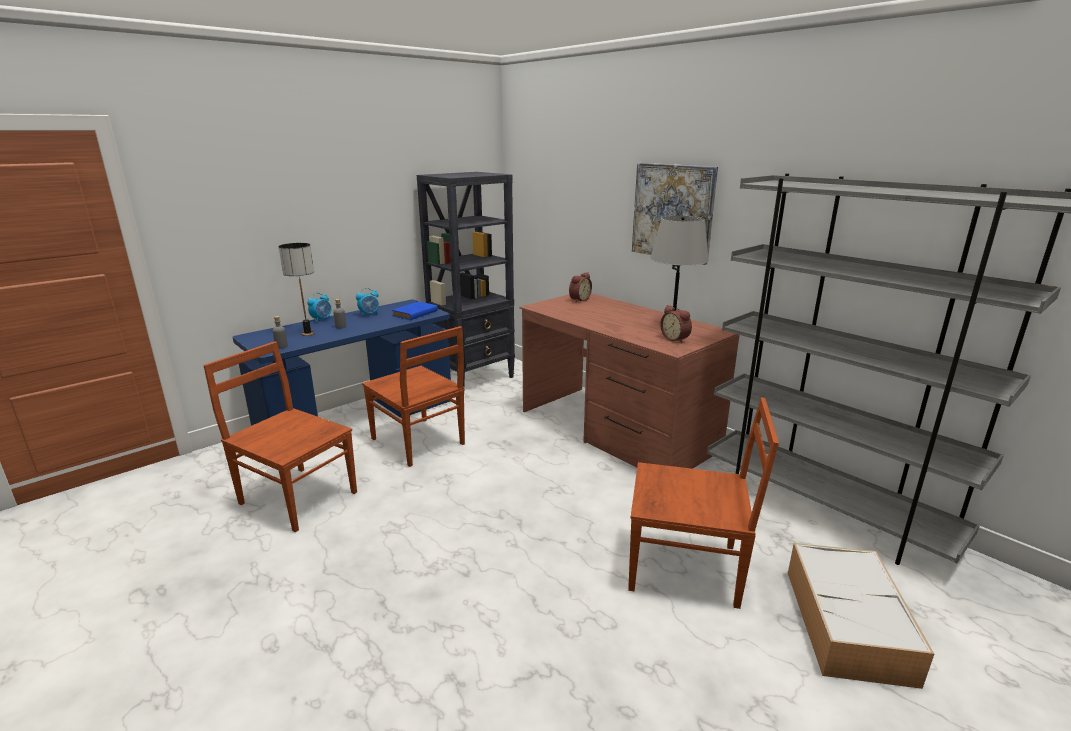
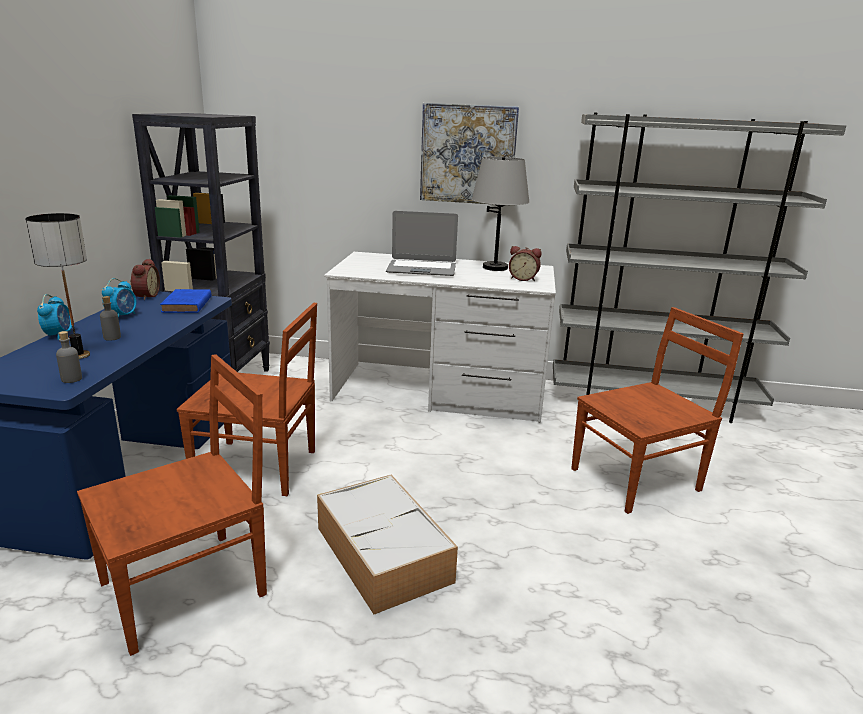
camera: 40 degrees left, 0 degrees up
(297, 497) = (188, 587): brown chair -> brown chair turned 150 degrees clockwise
(578, 300) = (369, 259): alarm clock -> alarm clock (145, 296)
(602, 314) = (421, 269): none -> laptop
(616, 430) = (440, 391): brown desk -> white desk
(848, 626) = (761, 472): storage box -> storage box (384, 555)

